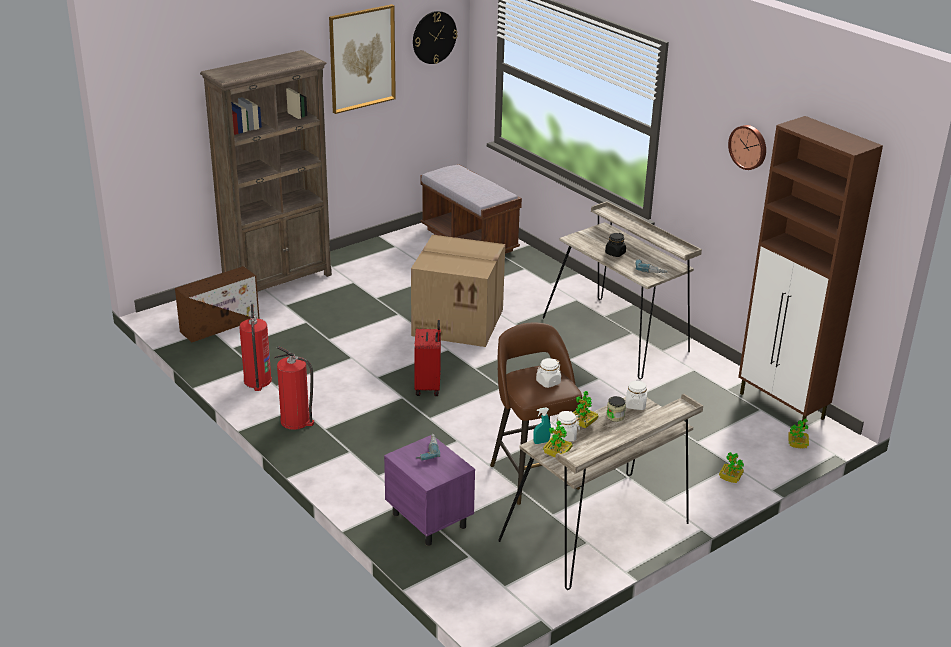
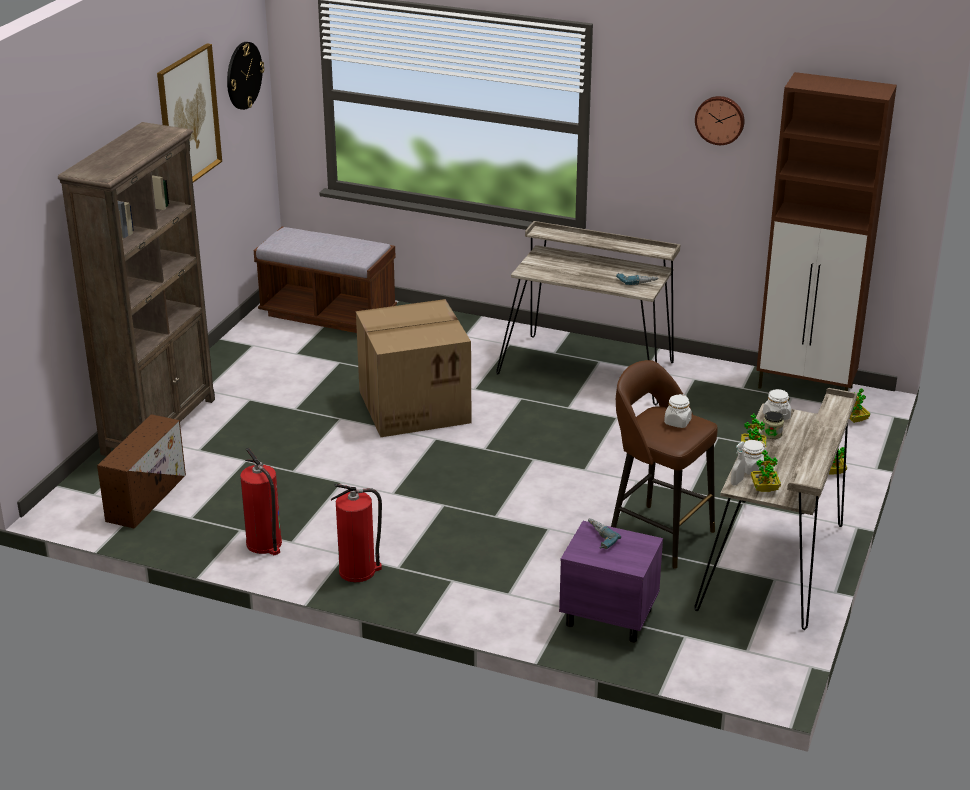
camera: 30 degrees left, 0 degrees up
(428, 387) = (459, 484): red suitcase -> none
(541, 442) = (737, 482): turquoise spray bottle -> white spray bottle
(615, 253) = (584, 274): black jar -> none

